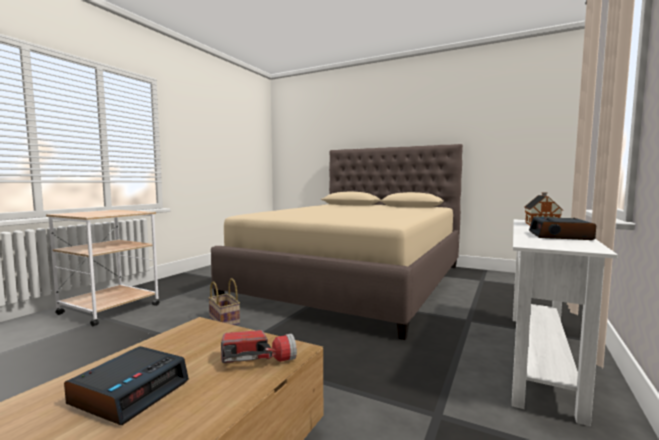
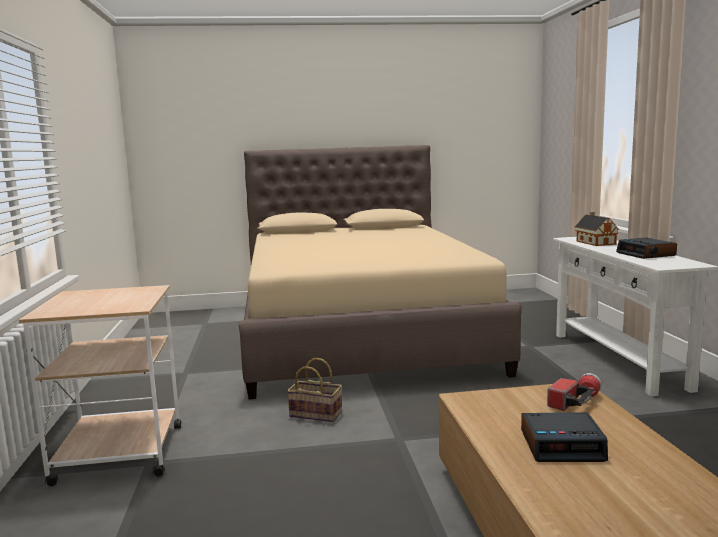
camera: 35 degrees left, 5 degrees up
(130, 392) = (562, 445): alarm clock -> alarm clock turned 105 degrees clockwise

